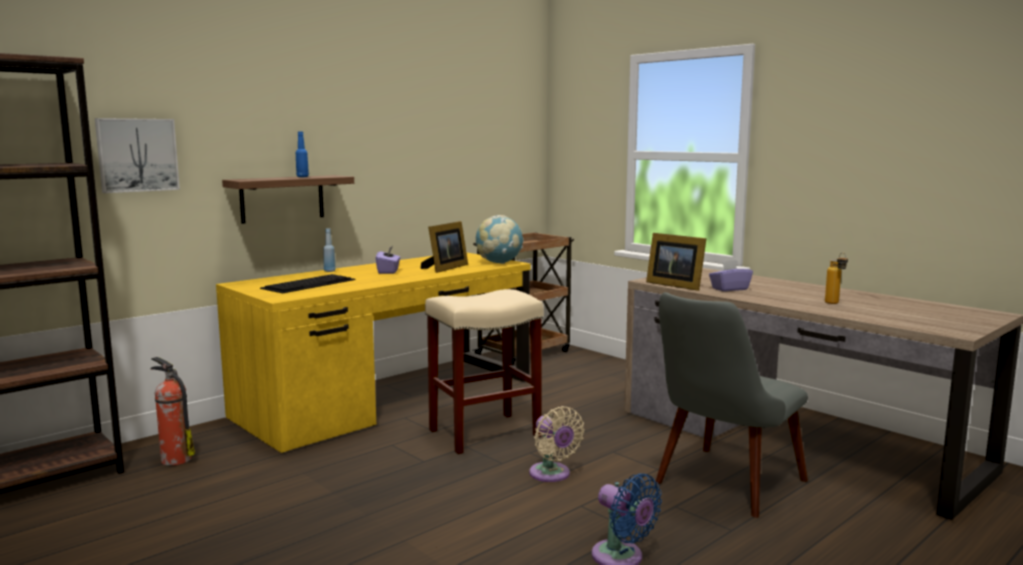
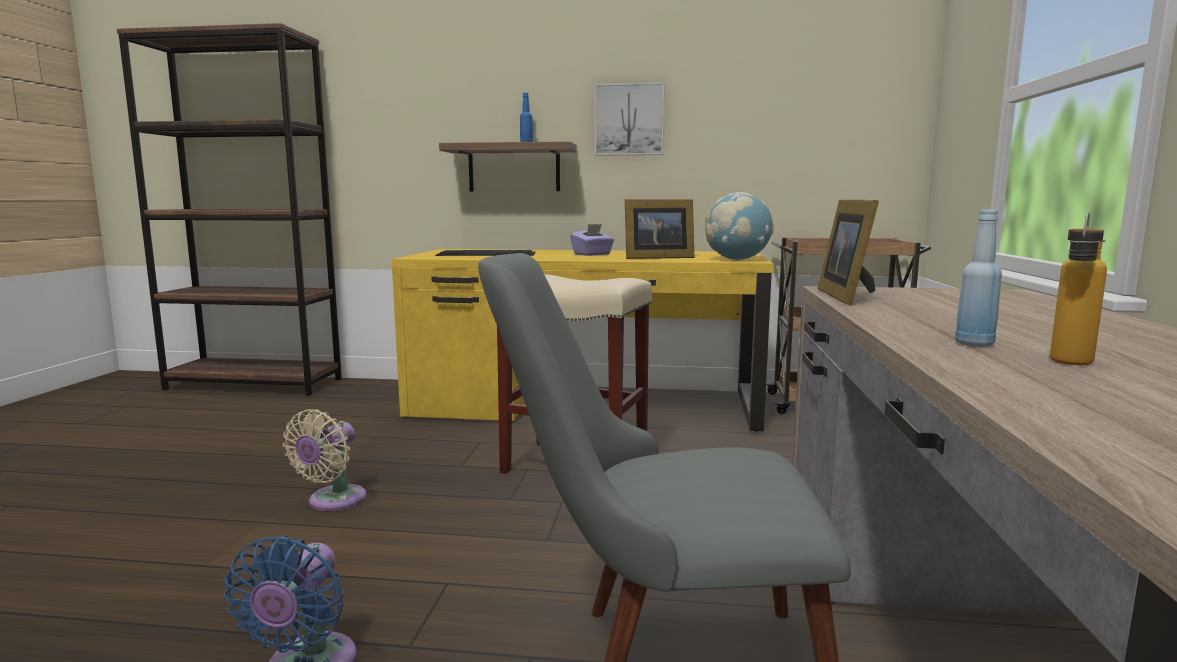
camera: 50 degrees right, 0 degrees up
(137, 155) = (377, 120): picture -> picture (629, 120)
(175, 459) = (348, 398): fire extinguisher -> none
(329, 271) = (552, 250): blue bottle -> blue bottle (973, 344)
(552, 475) = (515, 535): beige fan -> beige fan (333, 501)
(729, 289) = (924, 312): purple tissue box -> none

